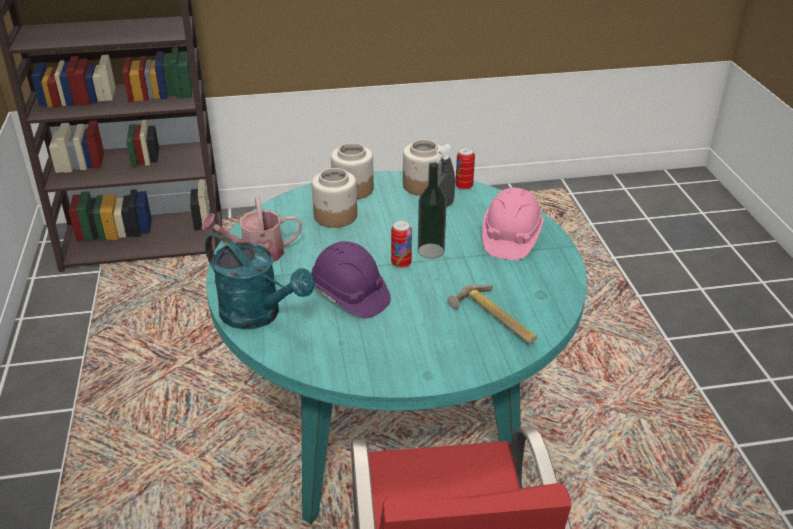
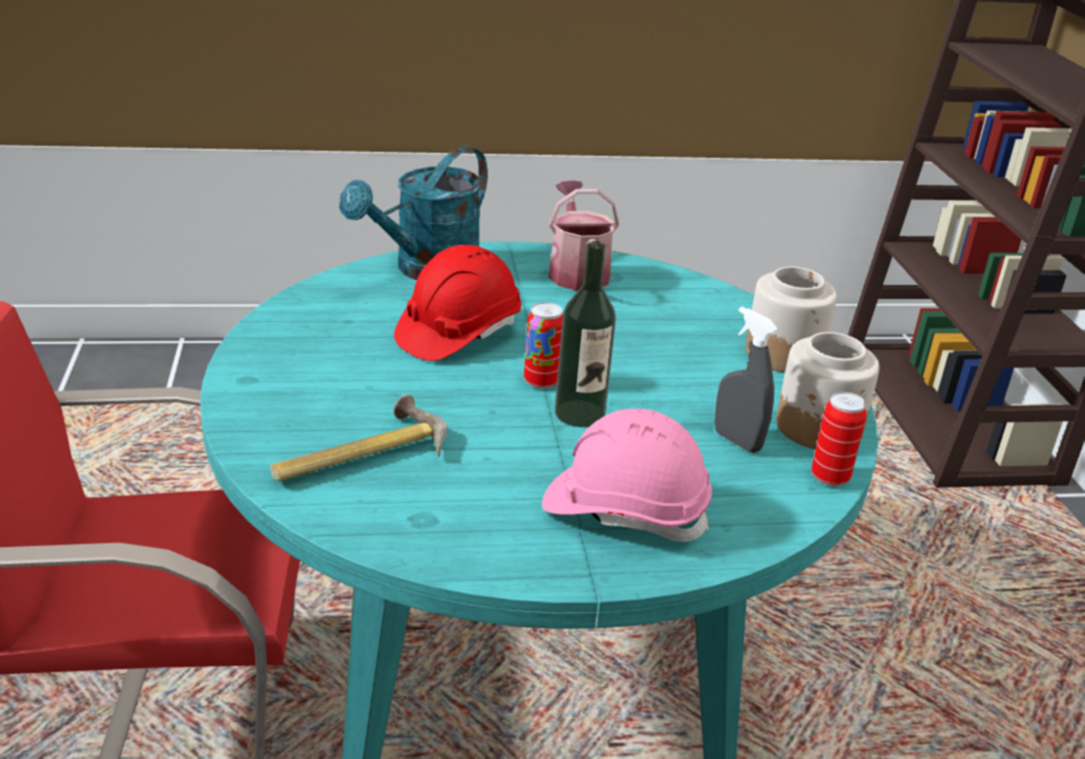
camera: 90 degrees right, 5 degrees down
(335, 216) = (687, 334): jar -> none
(349, 295) = (458, 333): purple hard hat -> red hard hat

